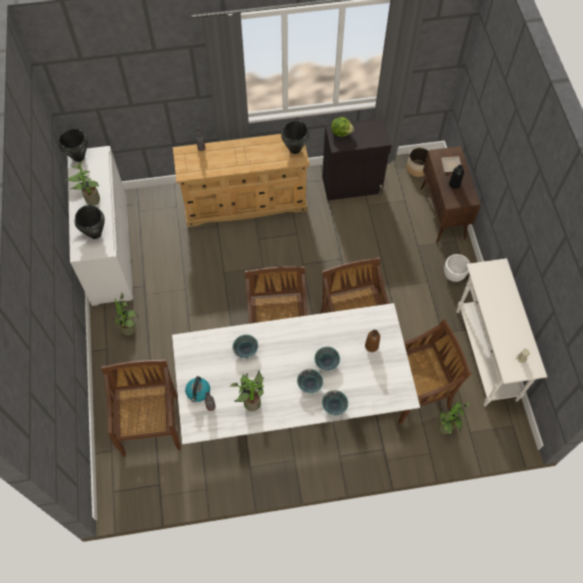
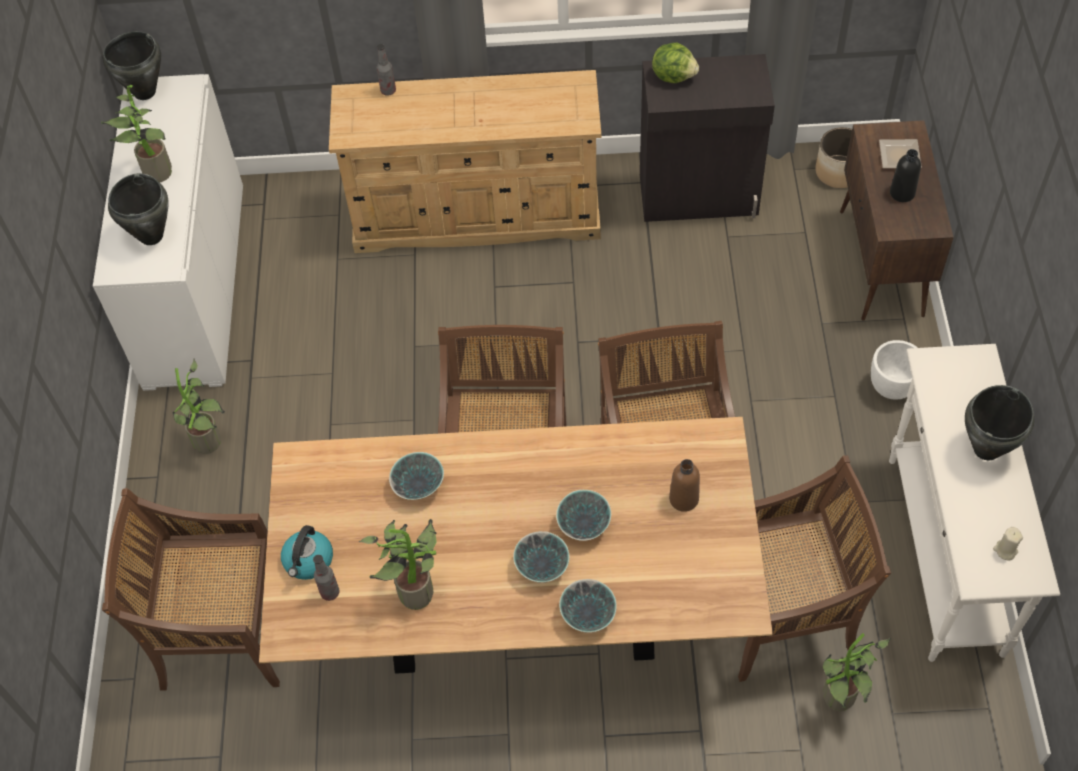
camera: 10 degrees right, 5 degrees down
(151, 424) = (222, 632): brown chair -> brown chair turned 90 degrees counterclockwise
(292, 401) = (520, 613): white dining table -> brown dining table
(295, 149) = (576, 103): black cooking pot -> black cooking pot (987, 449)

